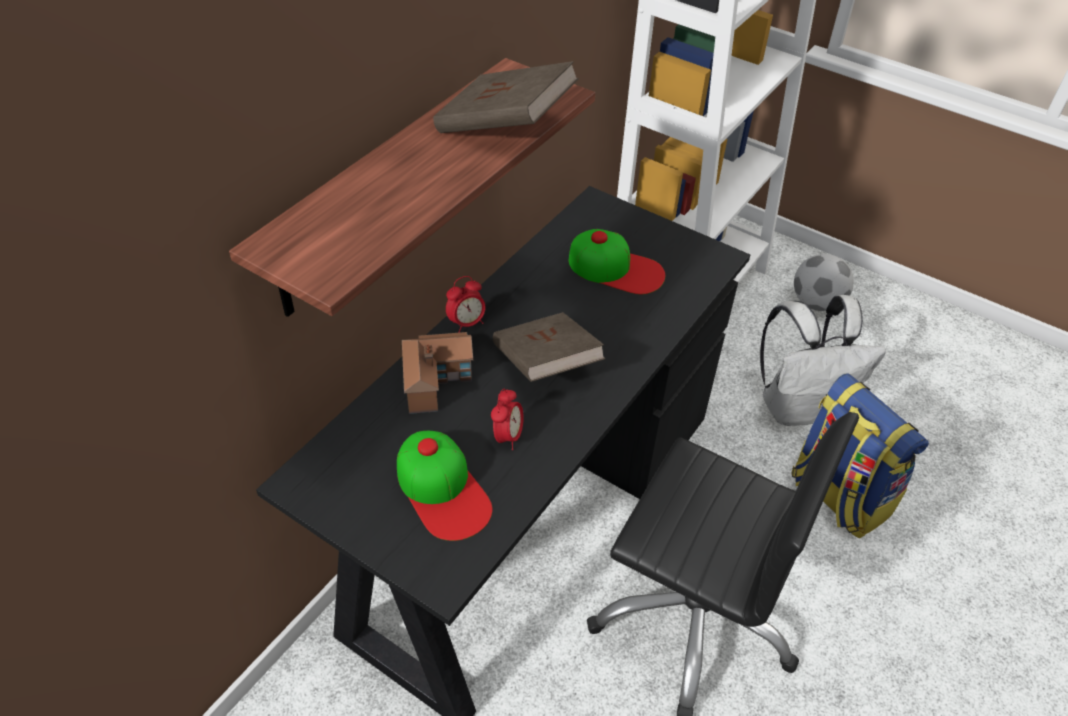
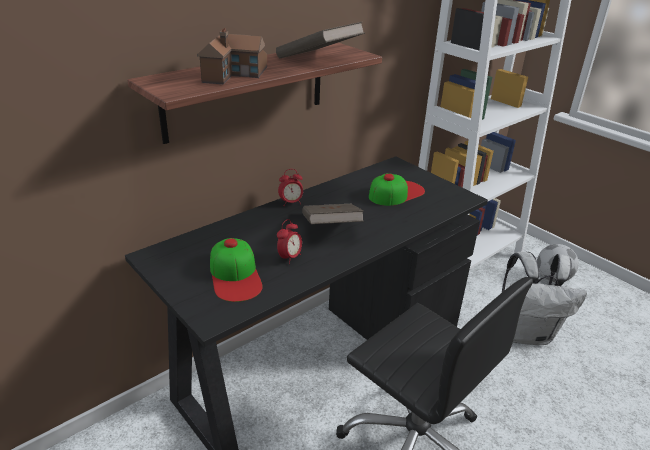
camera: 15 degrees right, 15 degrees down
(437, 377) = (260, 223): toy house -> toy house (235, 74)
(616, 268) = (396, 193): cap -> cap turned 75 degrees counterclockwise
(837, 496) = (542, 392): backpack -> none

